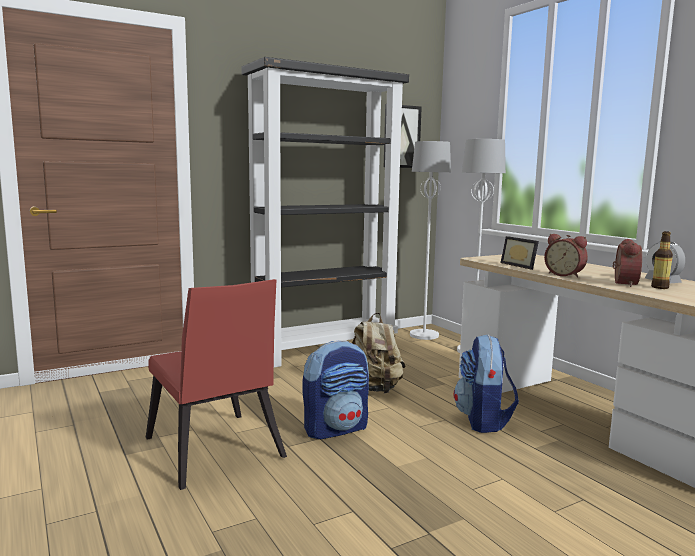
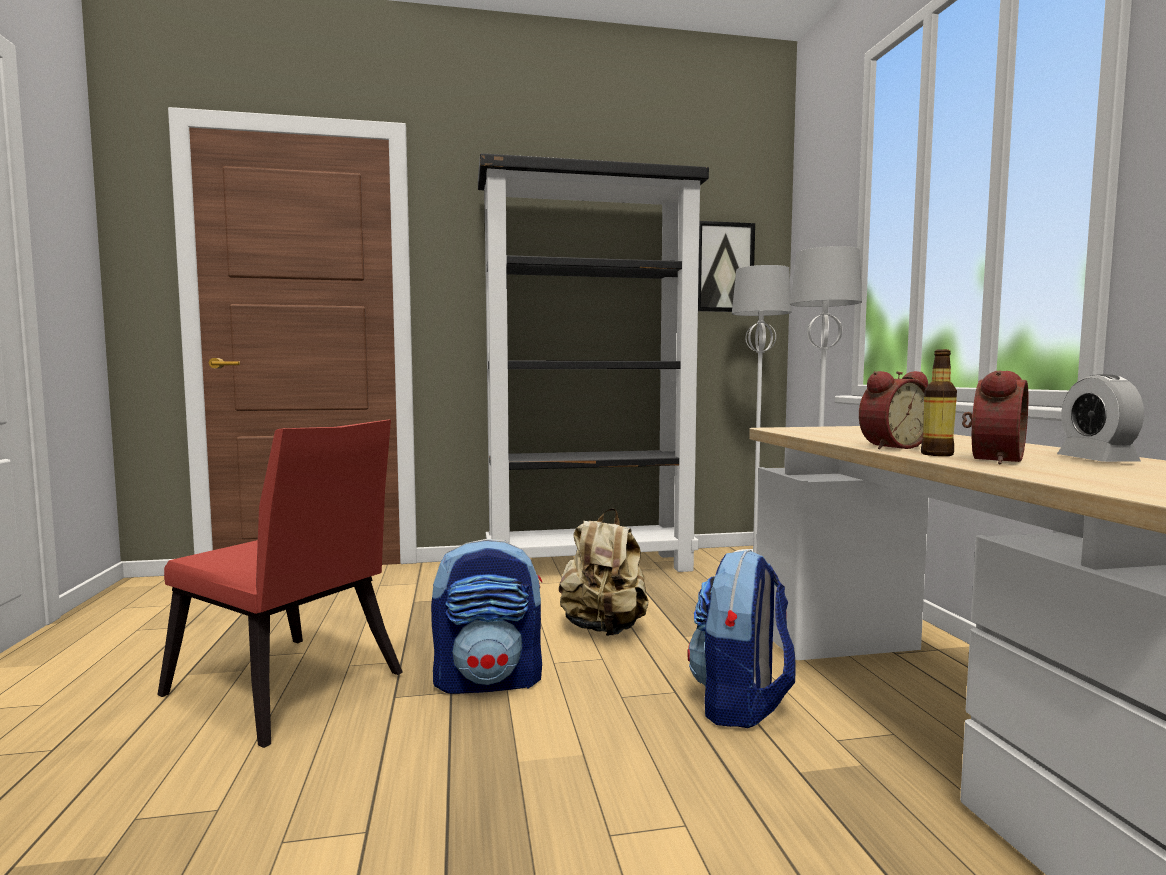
camera: 20 degrees right, 5 degrees down
(215, 453) = (290, 691): red chair -> red chair turned 45 degrees counterclockwise
(521, 266) = (833, 436): picture frame -> none
(565, 275) = (890, 447): alarm clock -> alarm clock turned 90 degrees counterclockwise
(659, 287) = (1071, 467): bottle -> bottle (937, 454)

